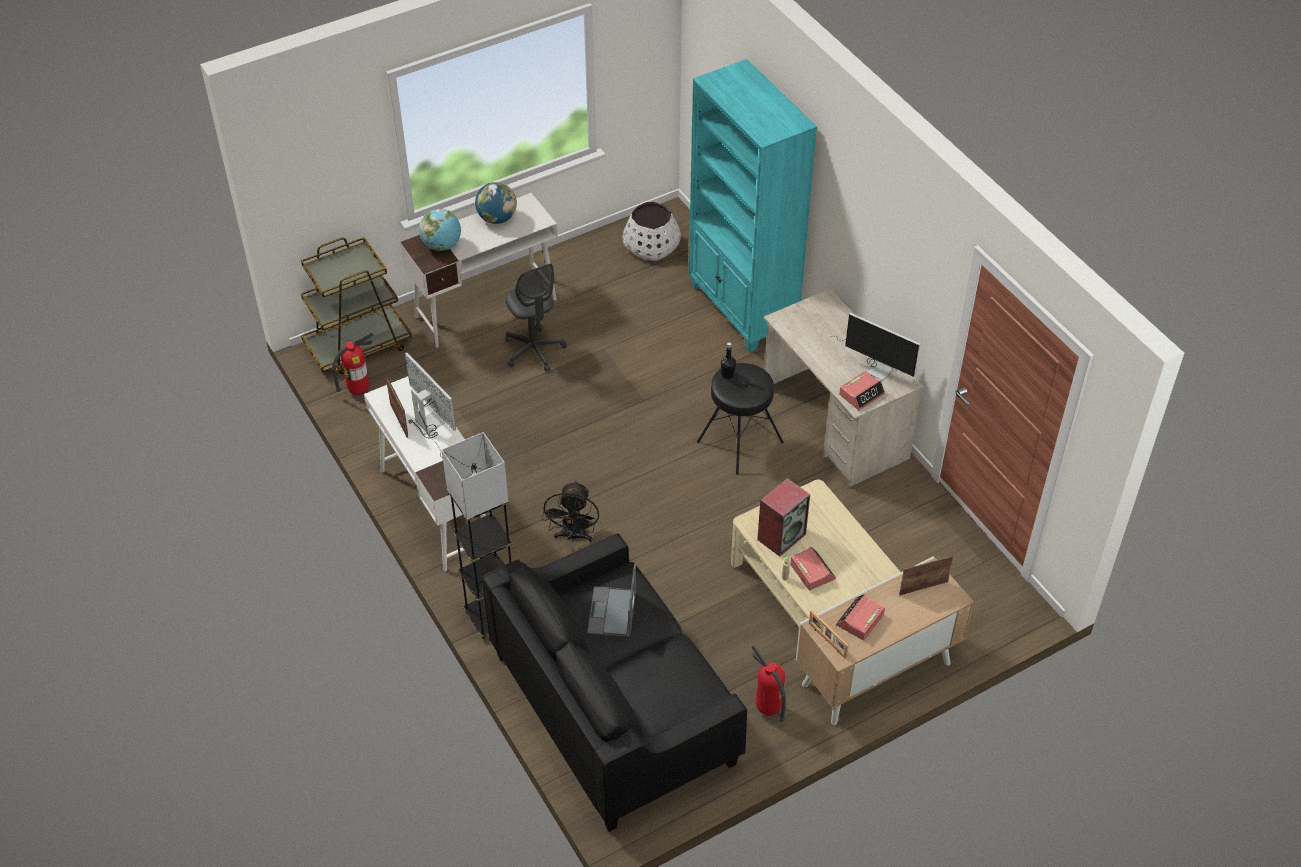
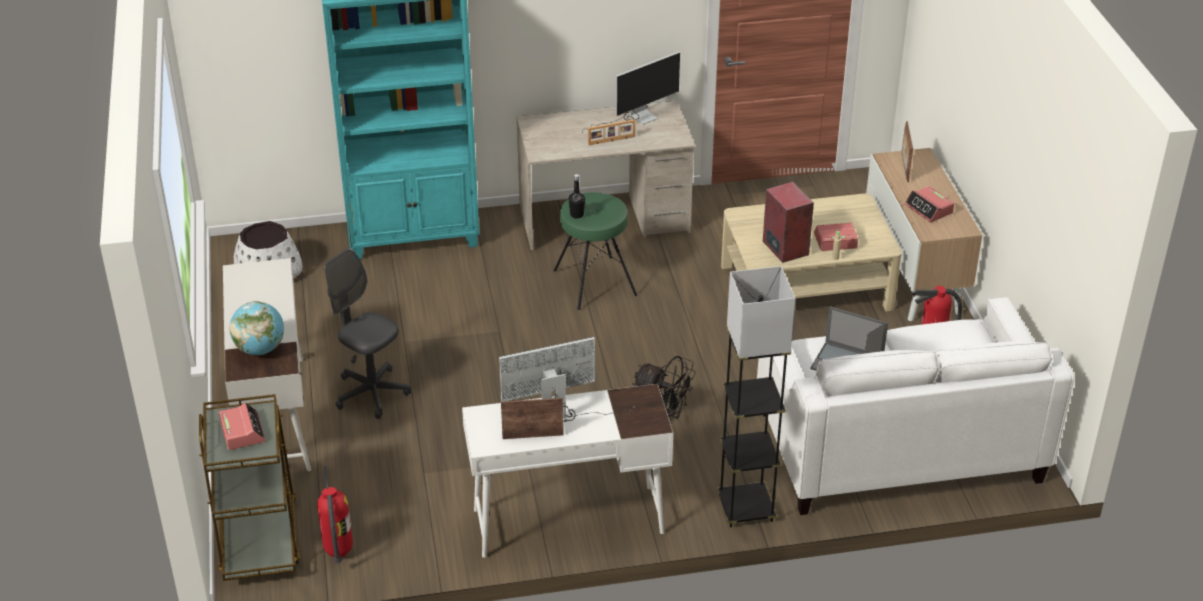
camera: 70 degrees left, 10 degrees down
(497, 218) = (247, 298): globe -> none
(534, 351) = (371, 393): grey office chair -> grey office chair turned 135 degrees counterclockwise
(614, 708) = (897, 445): black sofa -> white sofa
(739, 441) = (594, 283): black stool -> green stool
(826, 640) = (946, 232): picture frame -> picture frame (611, 141)
(861, 394) = (668, 134): alarm clock -> alarm clock (242, 432)

